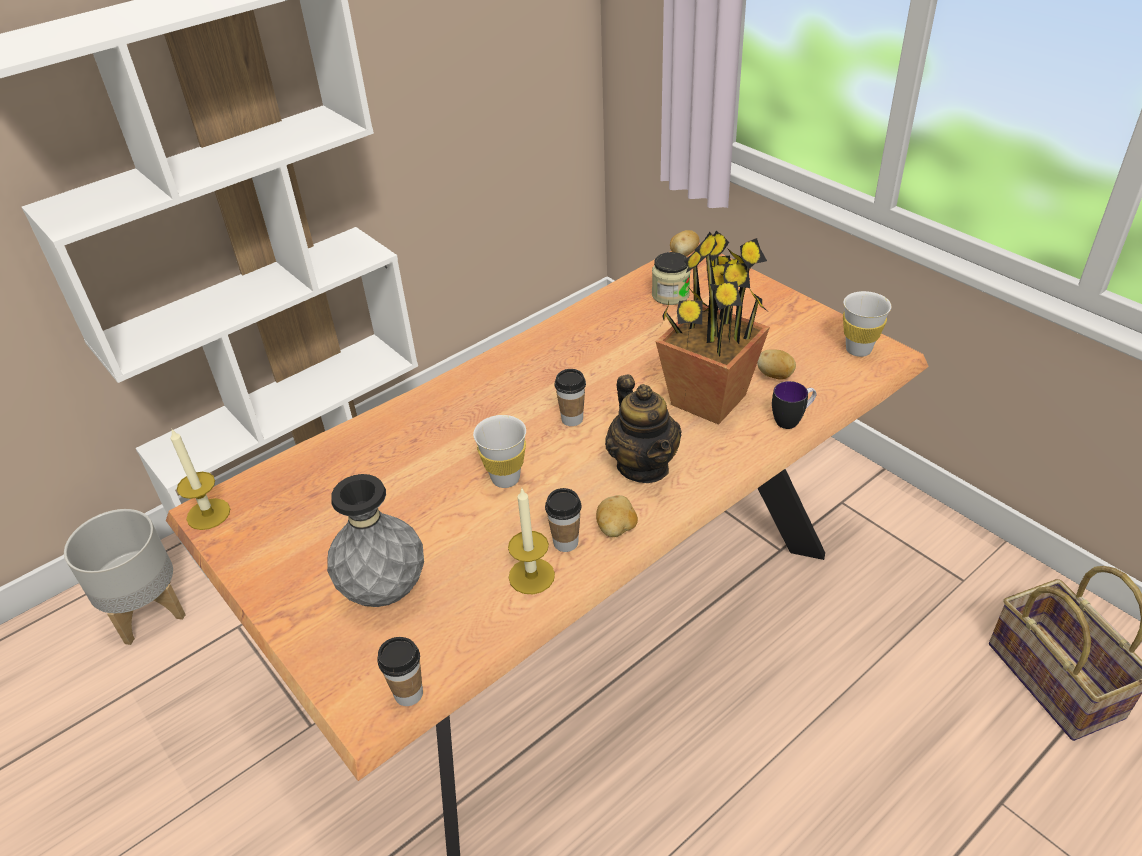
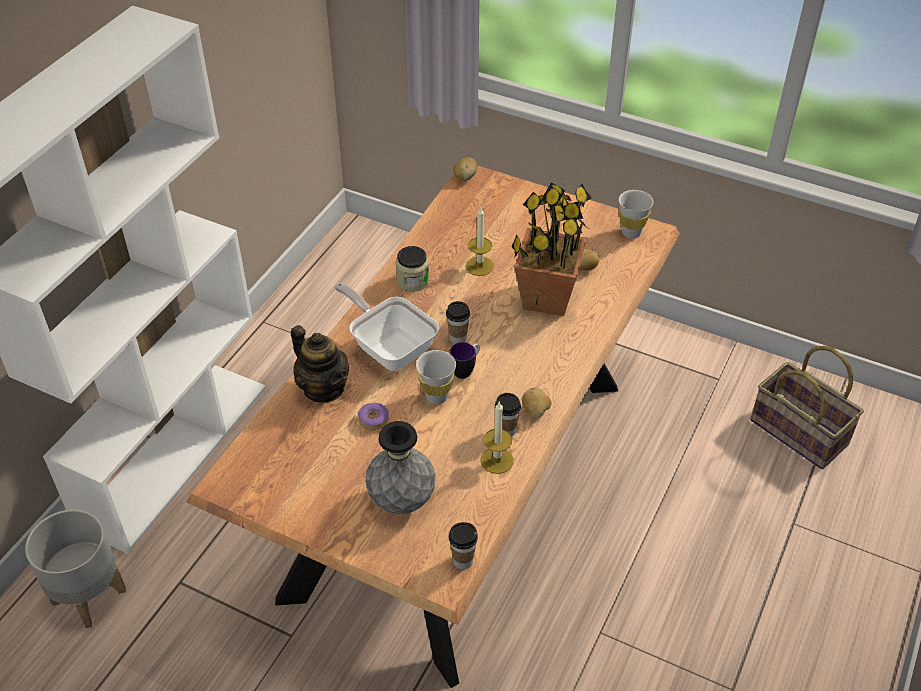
camera: 25 degrees left, 5 degrees up
(208, 514) = (227, 486): candle -> candle (479, 266)
(415, 485) = (373, 420): none -> donut
(487, 410) = (389, 347): none -> frying pan
(643, 466) = (528, 361): teapot -> teapot (323, 388)
(670, 295) = (474, 216): jar -> jar (412, 281)
(792, 420) = (612, 300): mug -> mug (466, 370)

